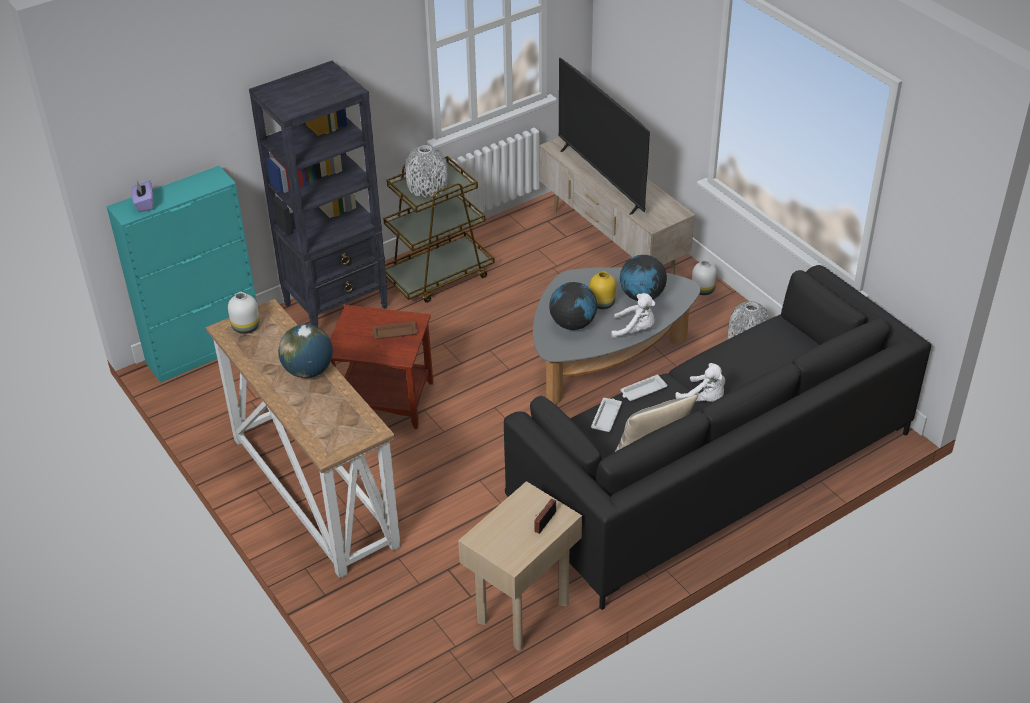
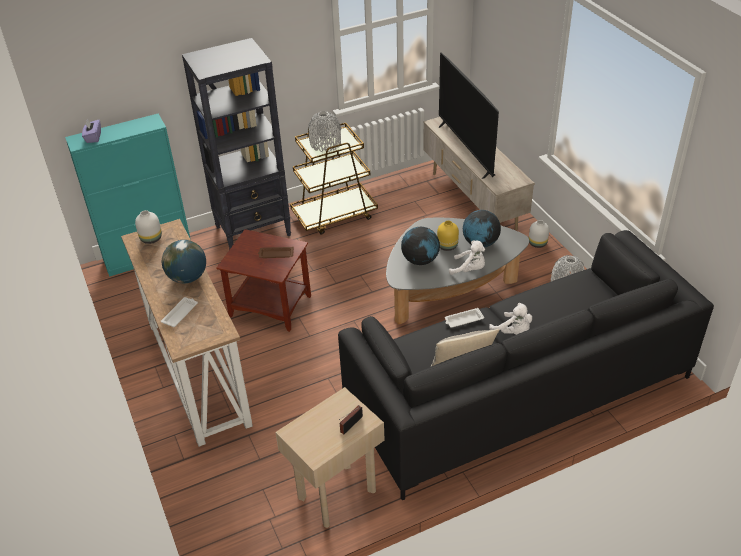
camera: 10 degrees right, 0 degrees up
(606, 416) = (429, 338): white tray -> white tray (180, 314)

